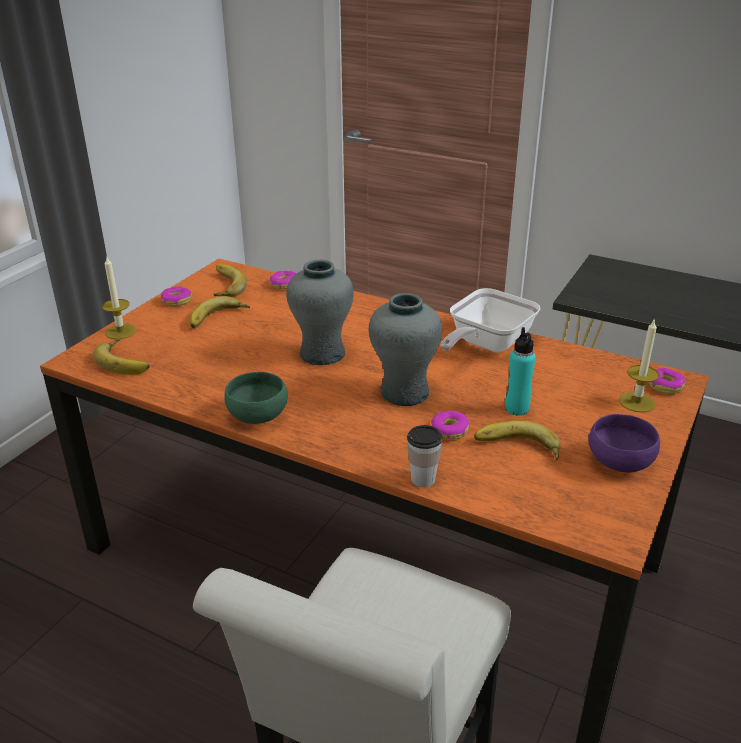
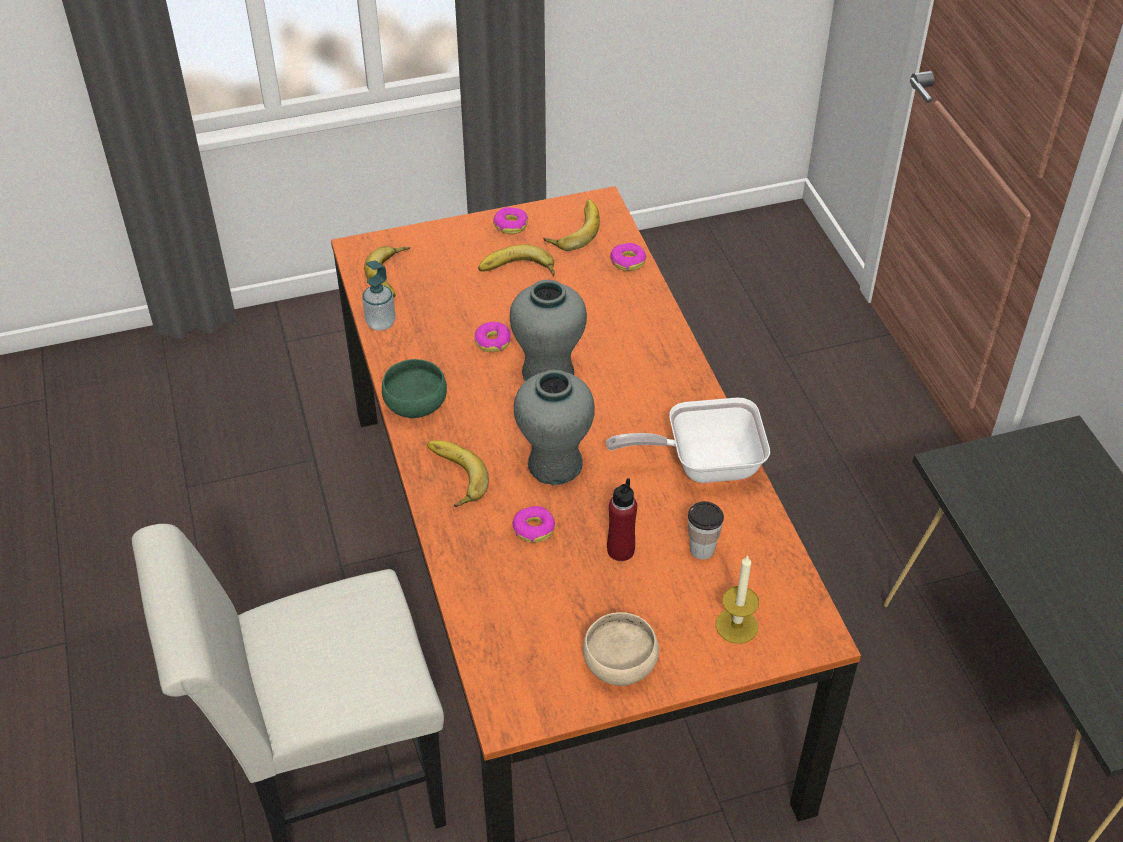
camera: 45 degrees right, 15 degrees up
(120, 331) = (426, 237): candle -> none
(156, 388) = (380, 323): none -> soap dispenser
(423, 479) = (450, 556): cup -> cup (702, 549)
(516, 408) = (620, 550): turquoise bottle -> red bottle
(517, 448) = (560, 586): banana -> banana (452, 477)
(618, 462) = (618, 664): purple bowl -> beige bowl
(665, 386) = (794, 631): donut -> donut (492, 341)

